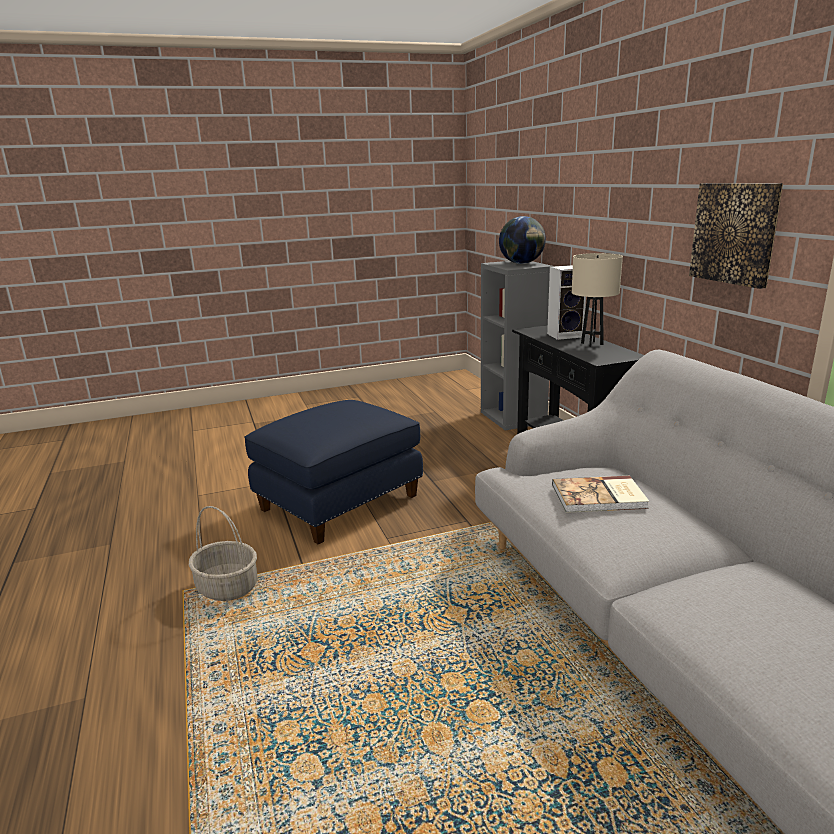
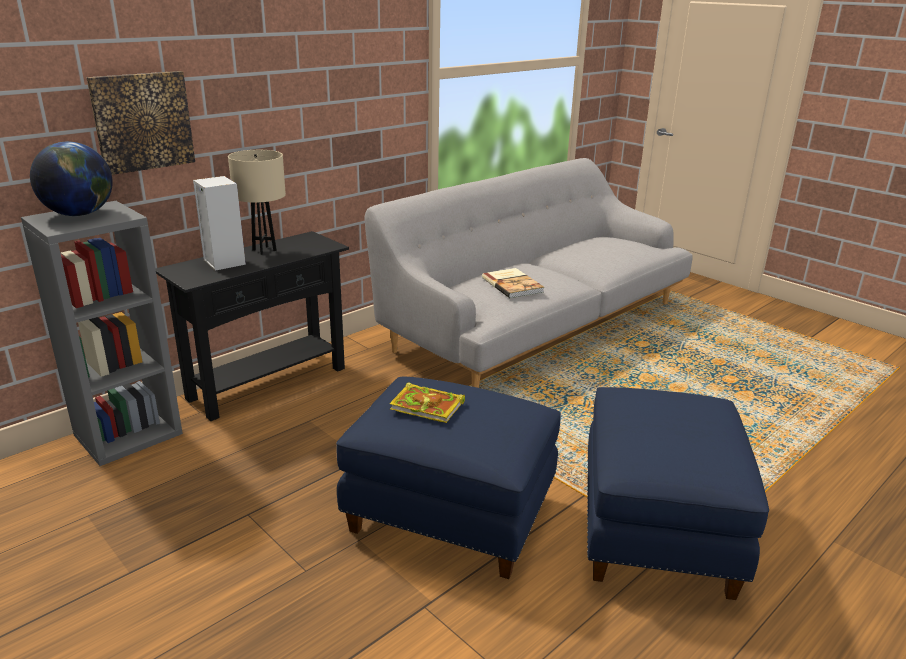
camera: 115 degrees left, 5 degrees up
(226, 587) = (658, 530): basket -> blue ottoman
(343, 408) = (429, 406): none -> book
(735, 233) = (366, 101): picture -> picture (142, 121)

